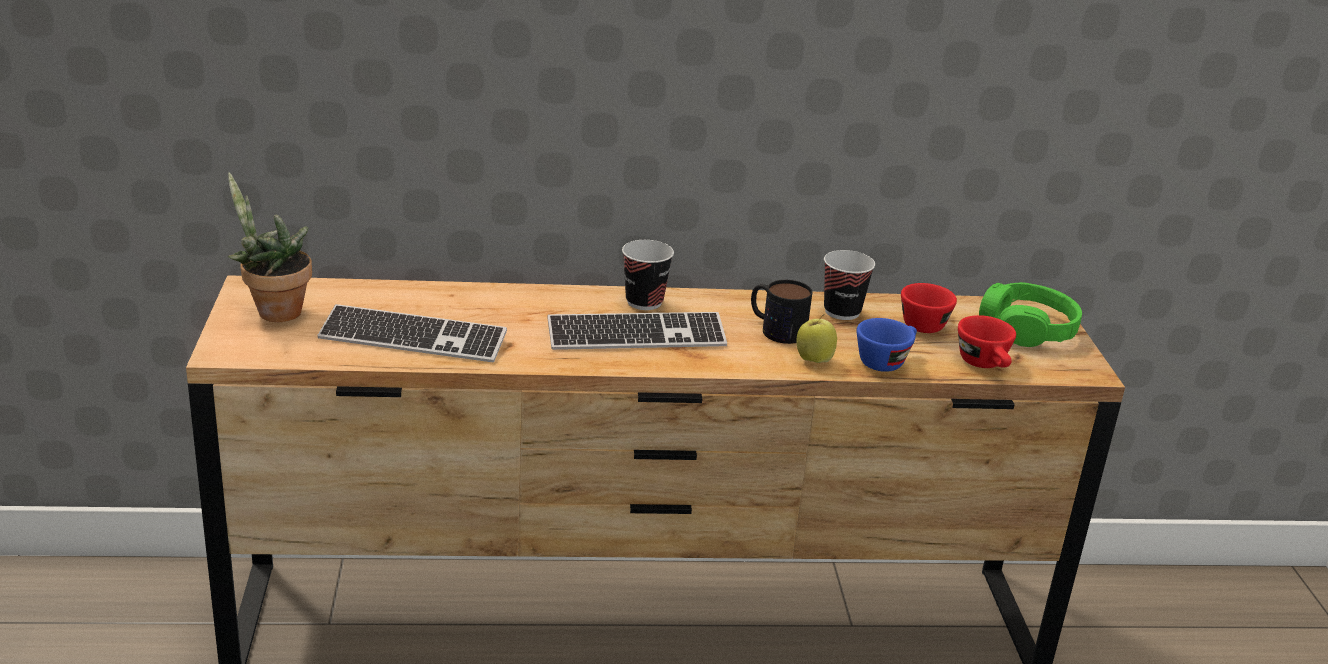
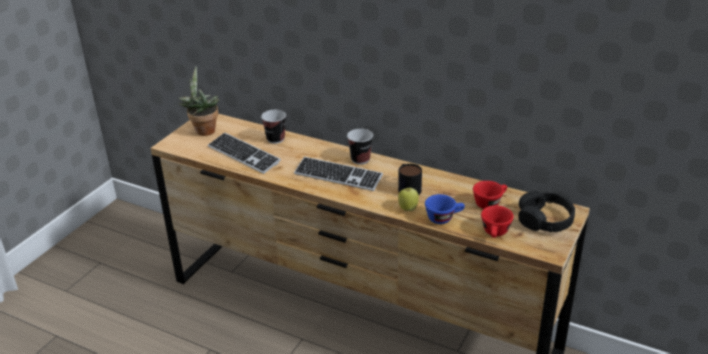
camera: 35 degrees right, 5 degrees up
(842, 312) = (452, 187): cup -> cup (275, 139)
(1027, 328) = (545, 220): green headphones -> black headphones

